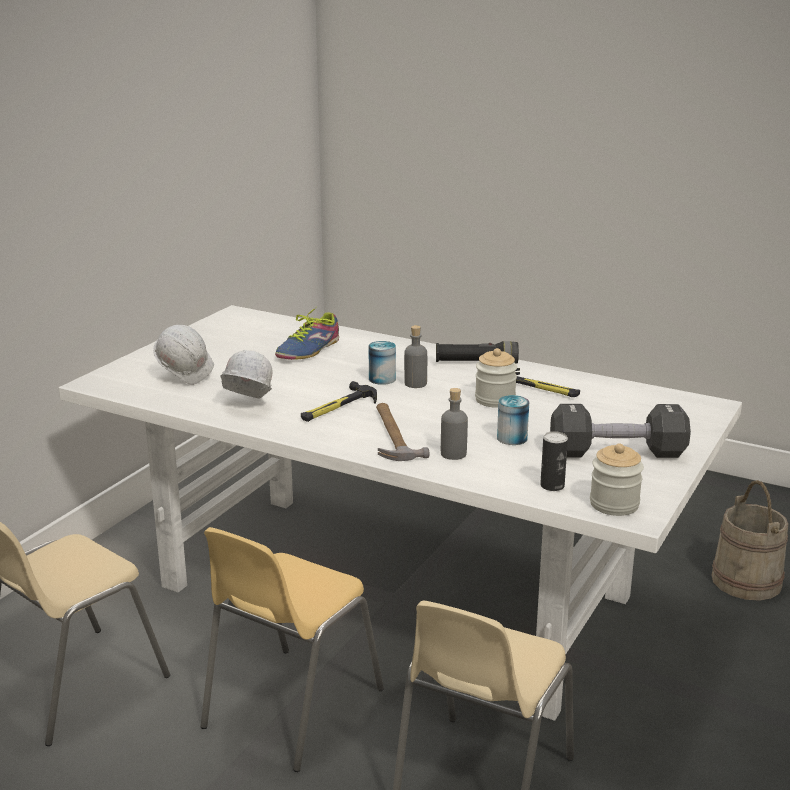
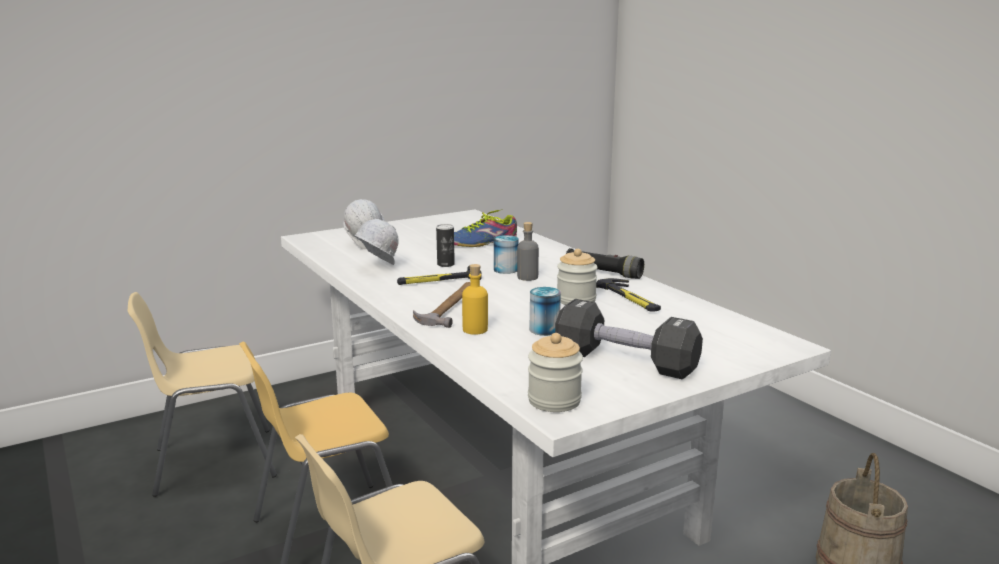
camera: 30 degrees right, 5 degrees down
(453, 454) = (475, 329): grey bottle -> yellow bottle
(552, 486) = (520, 372): can -> can (445, 264)

